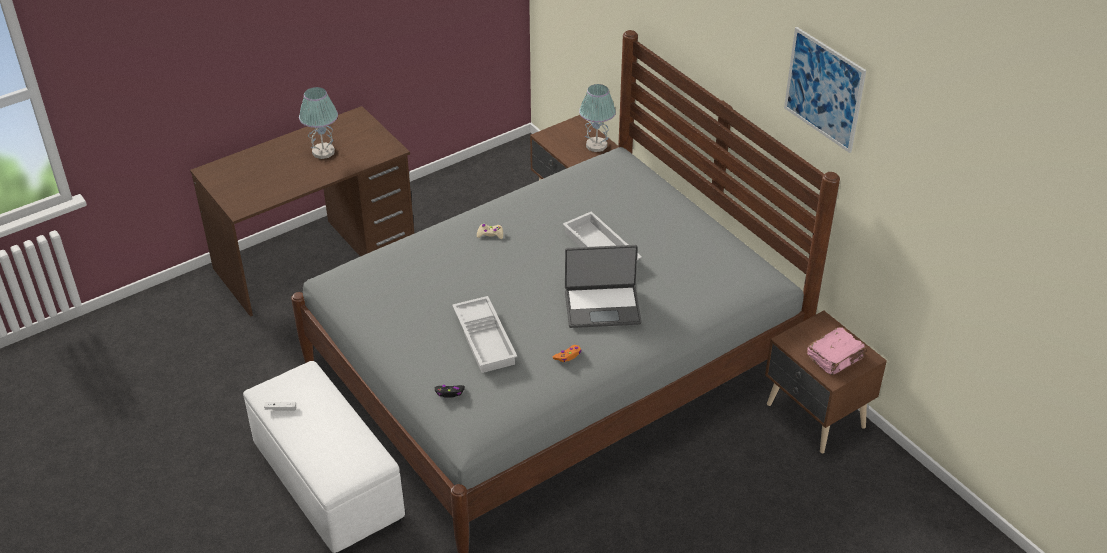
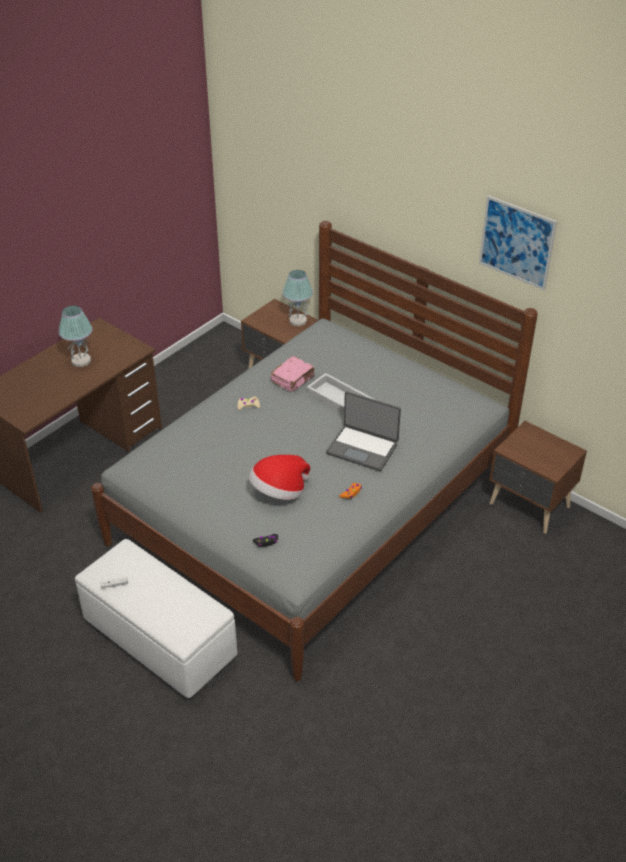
camera: 15 degrees left, 0 degrees up
(486, 339) = (279, 492): white tray -> hat
(602, 306) = (362, 448): laptop -> laptop turned 45 degrees clockwise
(835, 358) = (548, 456): pink book -> pink book (293, 380)

